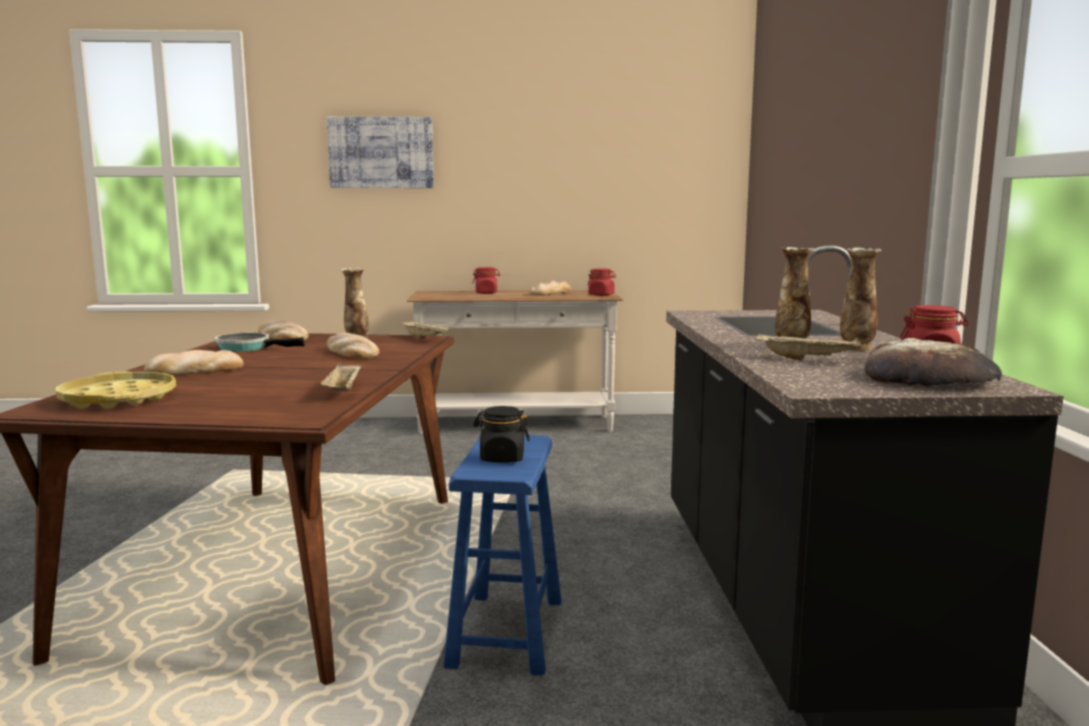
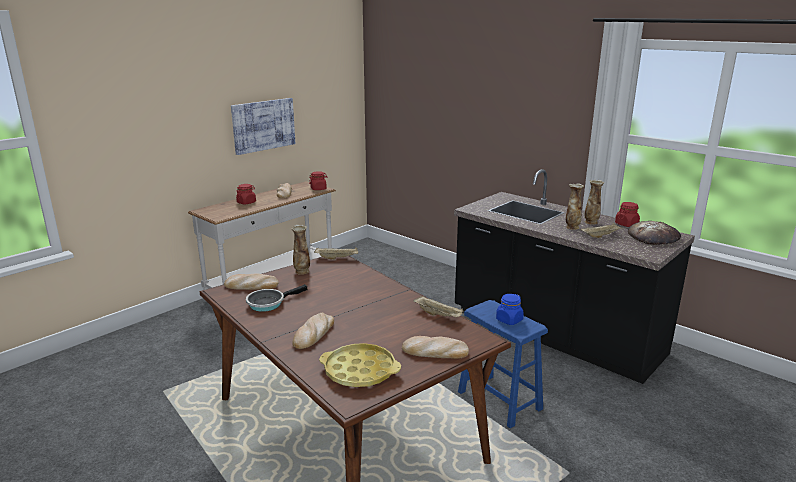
camera: 45 degrees left, 10 degrees up
(351, 352) = (340, 284): bread -> bread (435, 351)
(381, 152) = (149, 109): picture -> picture (263, 125)
(502, 458) = (509, 320): black jar -> blue jar

